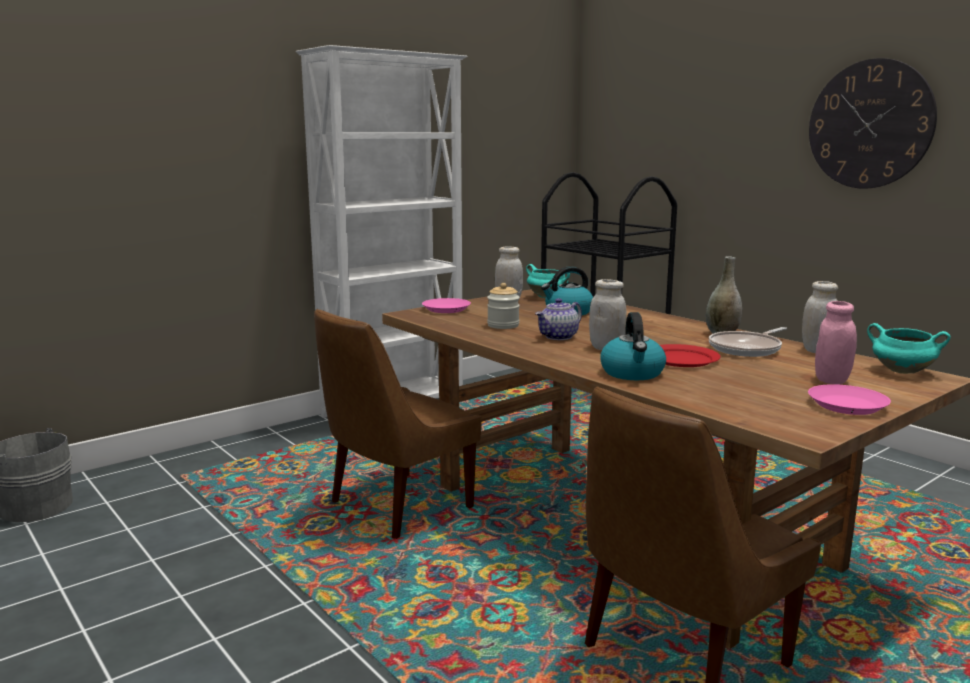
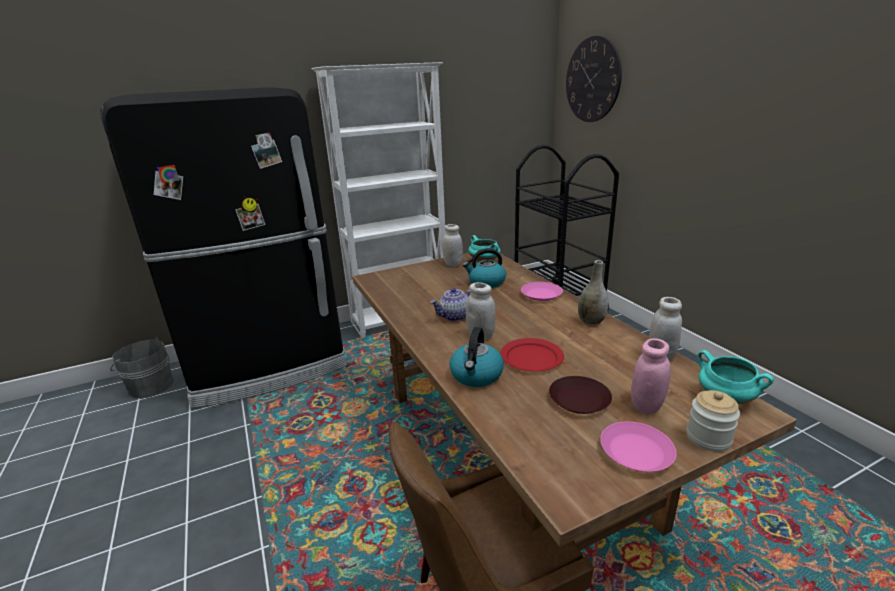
camera: 15 degrees right, 10 degrees up
(222, 469) = (269, 364): none -> black fridge
(396, 507) = (358, 413): brown chair -> none
(447, 309) = (400, 274): pink plate -> pink plate (542, 295)
(503, 325) = (424, 298): jar -> jar (708, 438)
(747, 349) = (599, 347): frying pan -> none
(761, 381) = (580, 399): none -> brown plate
(870, 124) = (782, 118): wall clock -> wall clock (592, 80)

